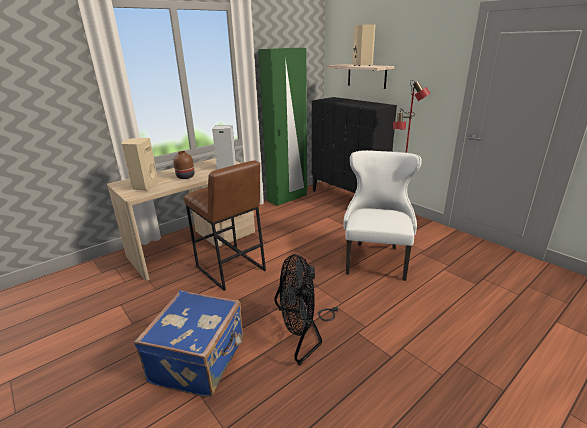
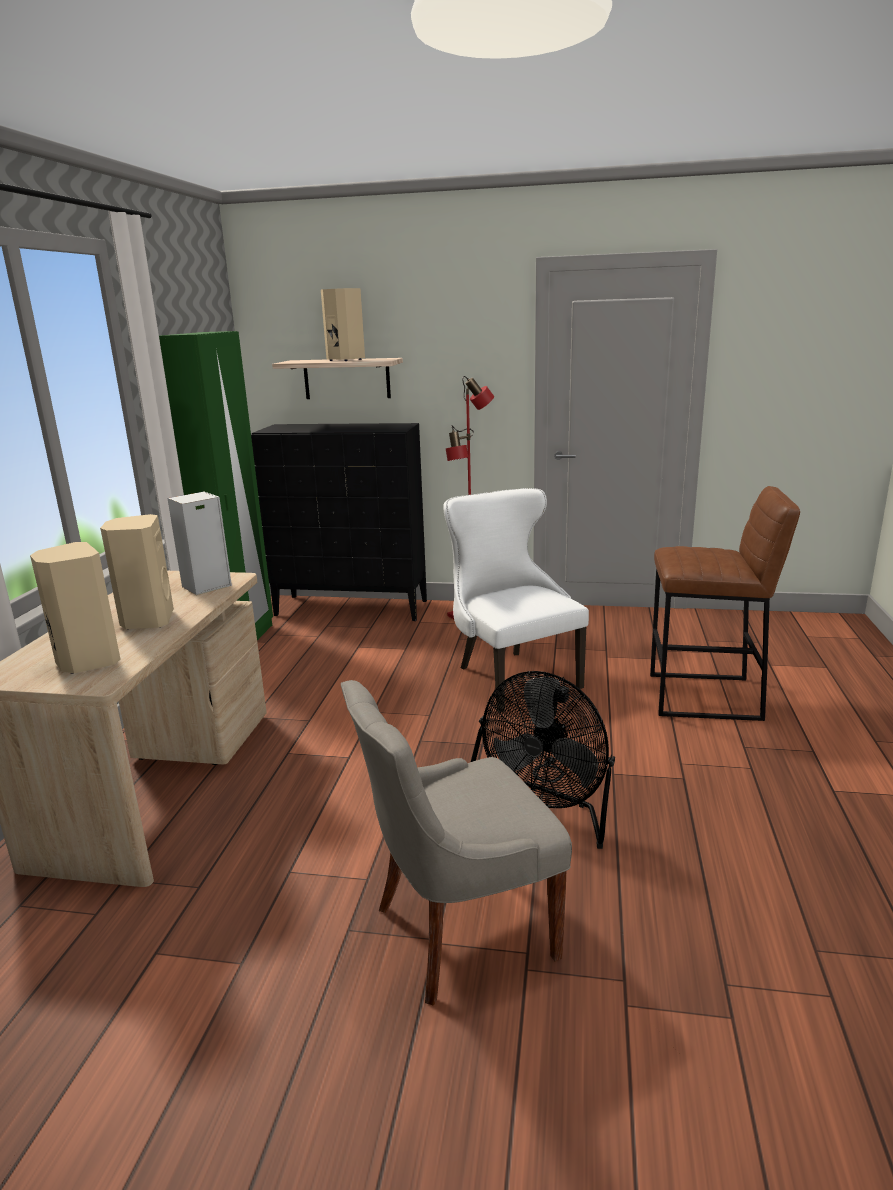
camera: 40 degrees left, 5 degrees down
(185, 176) = (147, 621): brown vase -> beige speaker
(200, 360) = (459, 931): blue suitcase -> grey chair
(231, 269) = (305, 786): brown stool -> brown stool (706, 696)

